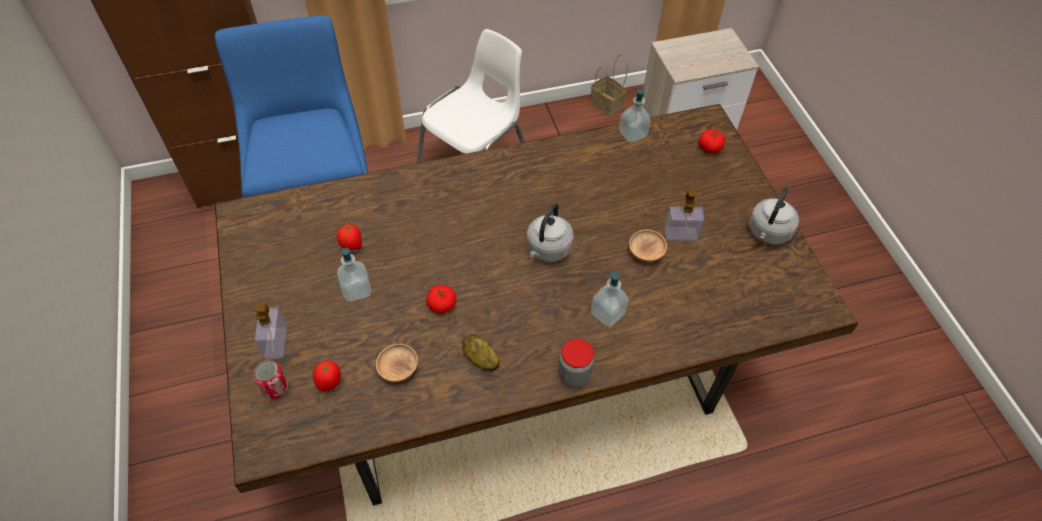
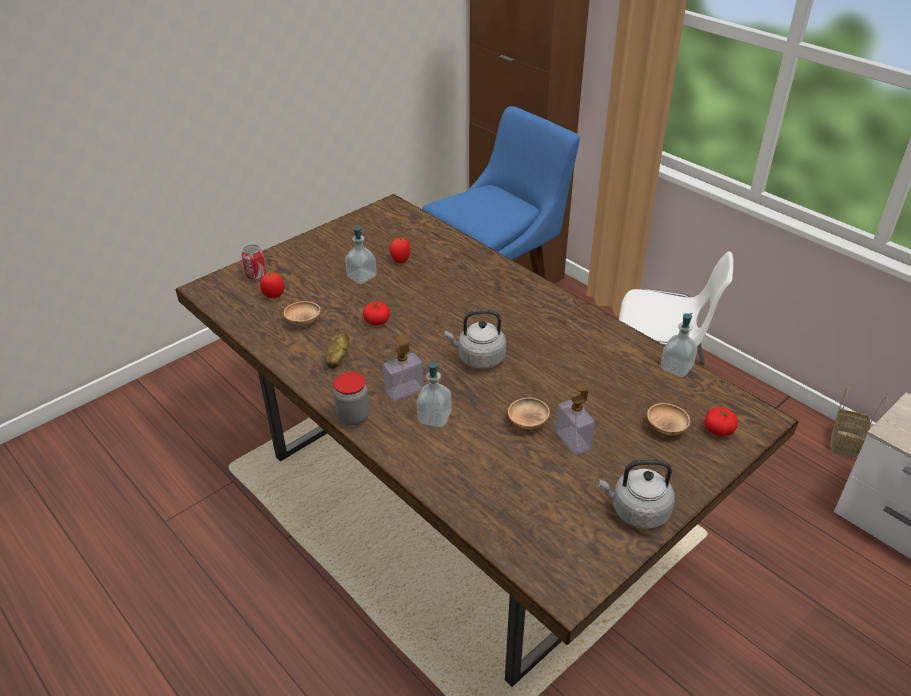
camera: 65 degrees right, 15 degrees down
(275, 343) = (293, 261): soap dispenser -> soap dispenser (404, 390)
(694, 174) = (666, 428): none -> brown bowl

